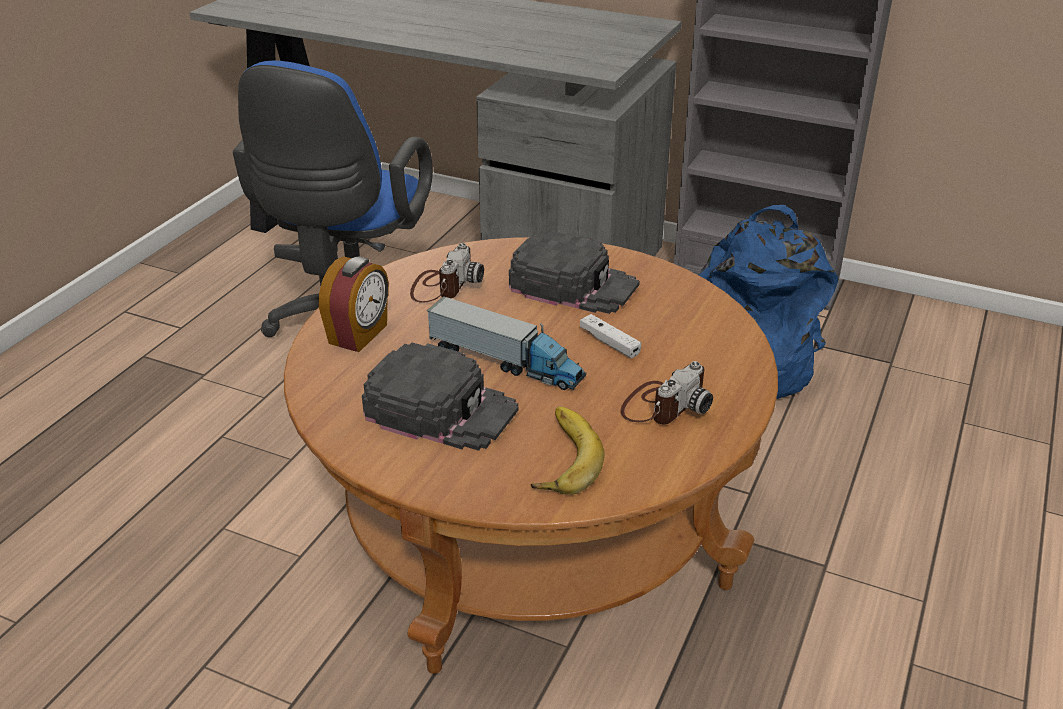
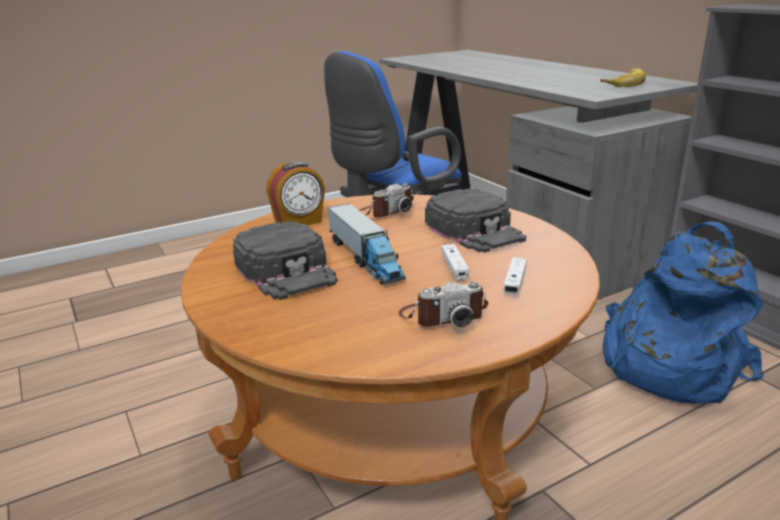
camera: 35 degrees right, 10 degrees down
(559, 457) = (319, 321): banana -> banana (622, 82)
(683, 342) = (514, 283): none -> white game controller

